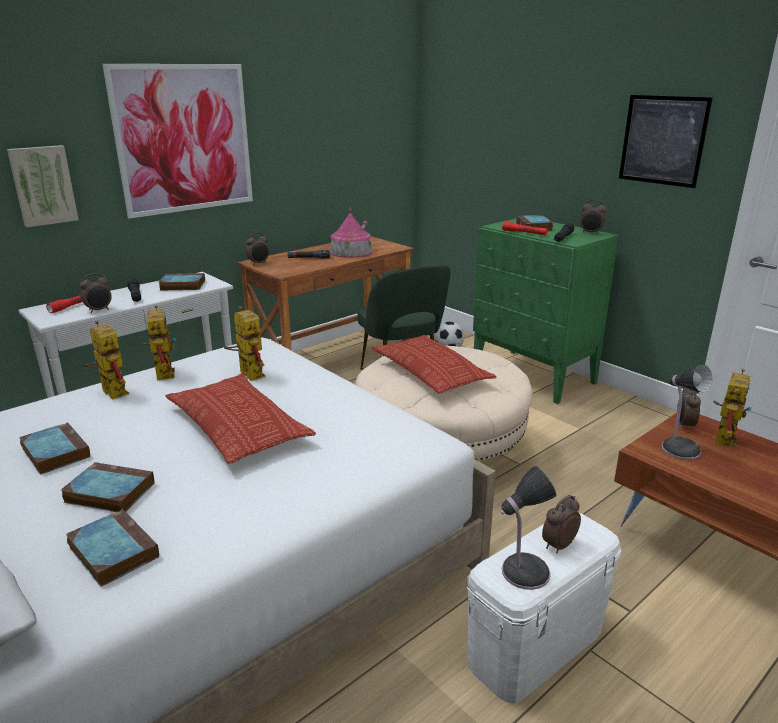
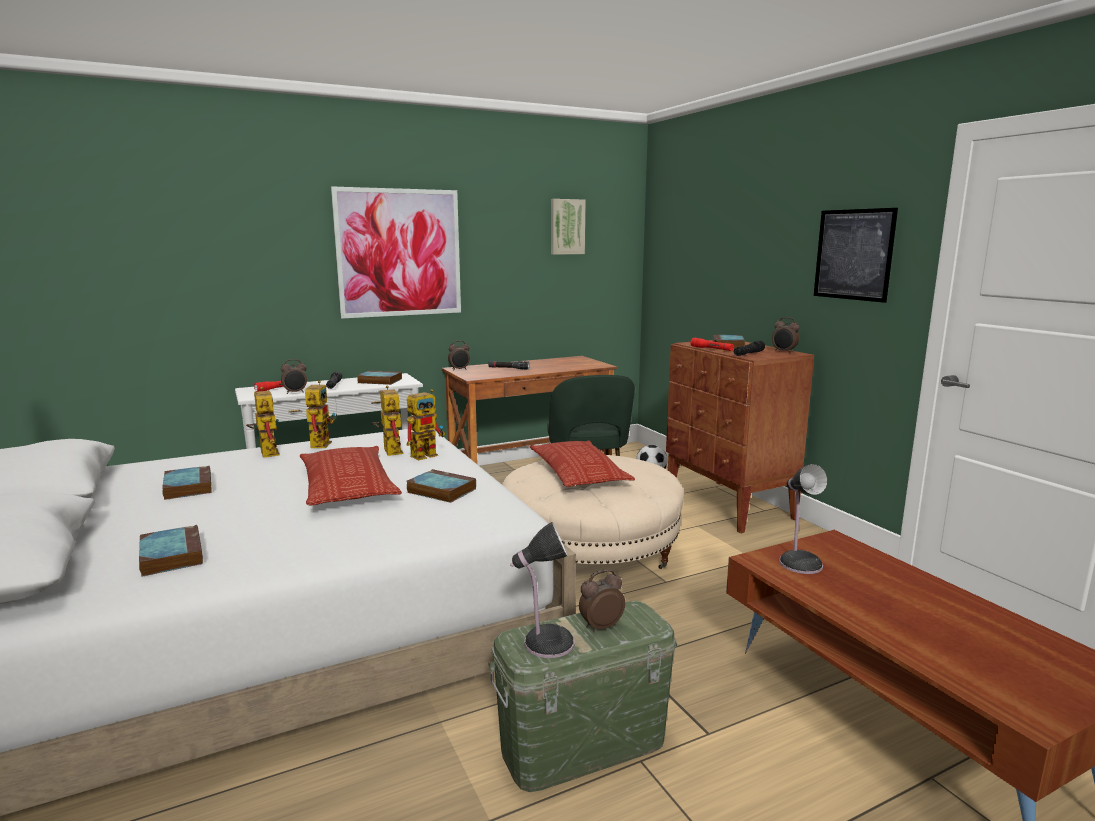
camera: 15 degrees right, 10 degrees down
(43, 185) = (269, 284): picture -> picture (566, 227)
(108, 493) = (203, 517): book -> book (440, 490)
(351, 251) = (553, 366): toy house -> none
(532, 376) = (727, 506): green dresser -> brown dresser
(536, 646) = (583, 746): white storage box -> green storage box
(684, 425) = (822, 544): alarm clock -> none
(723, 437) = (861, 559): toy robot -> toy robot (427, 454)

